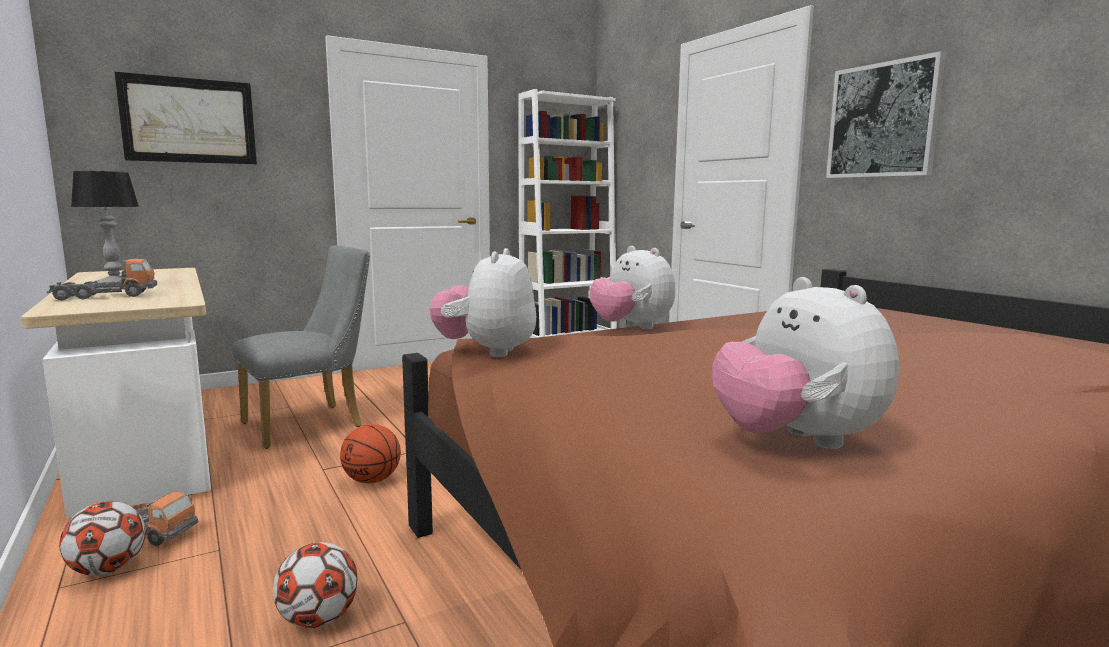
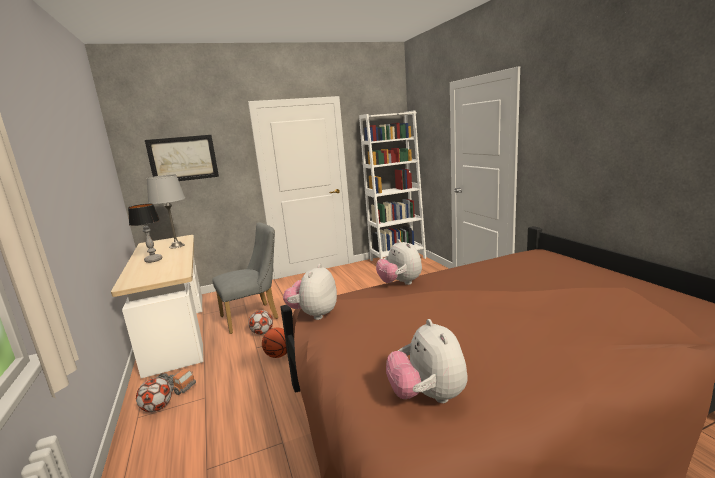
camera: 10 degrees right, 5 degrees up
(105, 296) = (148, 269): toy truck -> none
(162, 276) = (176, 246): none -> grey table lamp
(319, 619) = (244, 439): football -> football (262, 333)
(883, 120) = (560, 141): picture -> none

